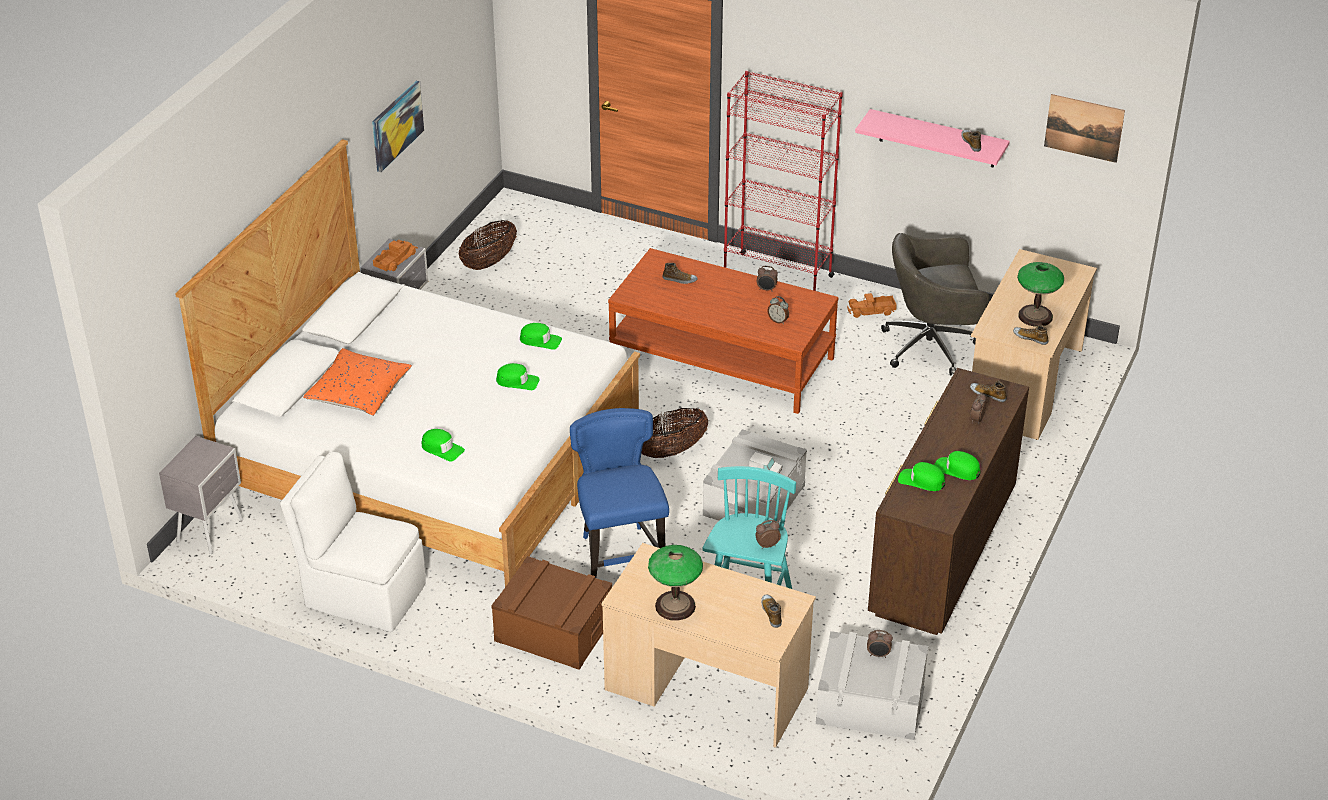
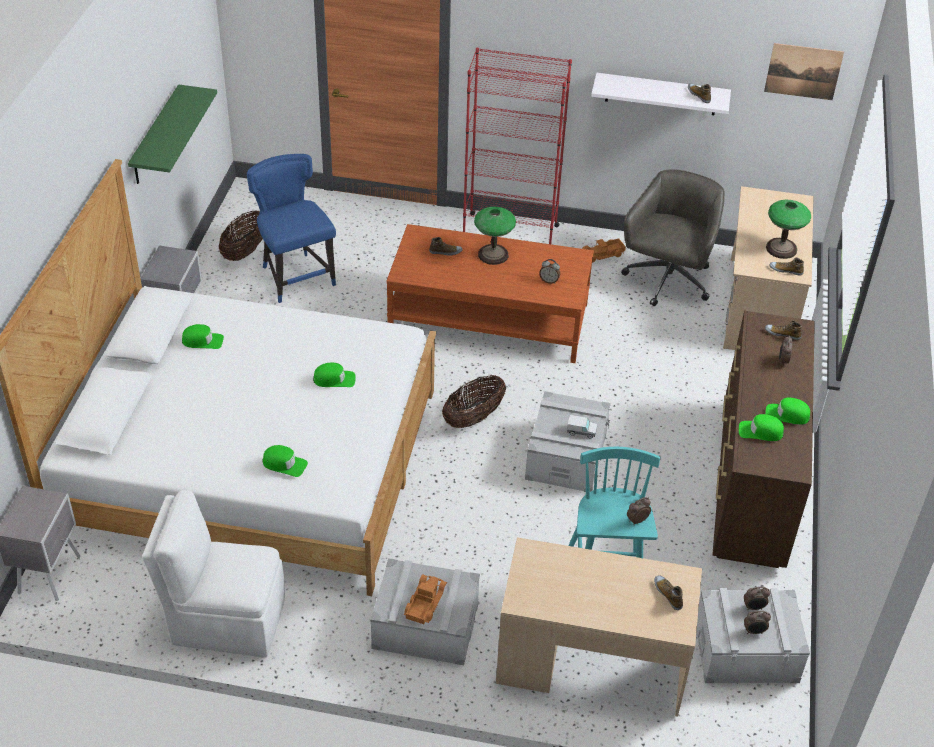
camera: 15 degrees left, 5 degrees up
(359, 393) = (181, 415): orange pillow -> none
(394, 260) = (171, 267): toy truck -> toy truck (424, 603)
(396, 125) = (156, 136): picture -> green shelf
(540, 340) = (342, 333): green cap -> green cap (203, 341)
(553, 630) = (425, 626): brown storage box -> grey storage box
(620, 554) = (462, 533): blue chair -> blue chair (296, 276)
(675, 606) = (574, 602): table lamp -> table lamp (493, 255)
(766, 289) = (527, 251): alarm clock -> alarm clock (754, 631)
(932, 346) = (667, 281): grey office chair -> grey office chair turned 135 degrees clockwise
(937, 139) = (661, 94): pink shelf -> white shelf

